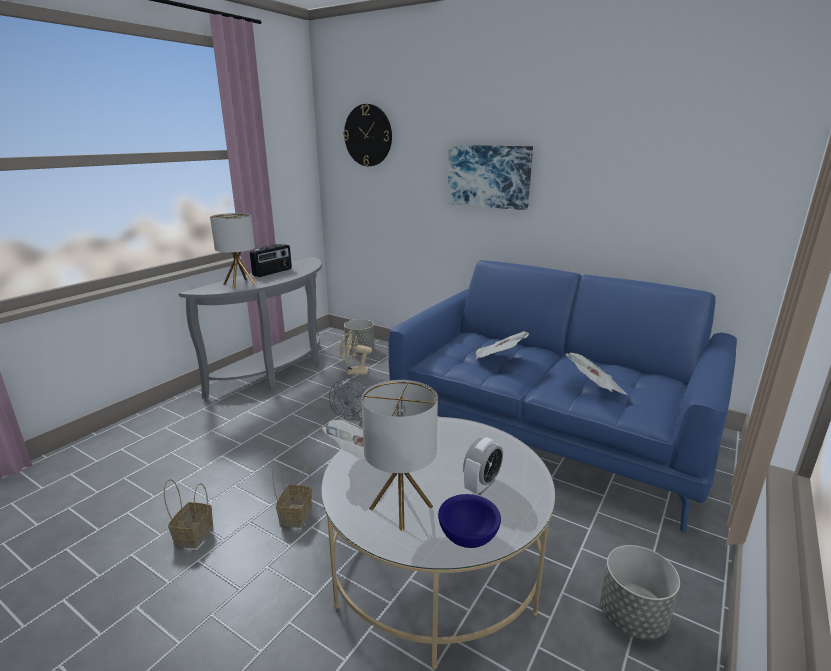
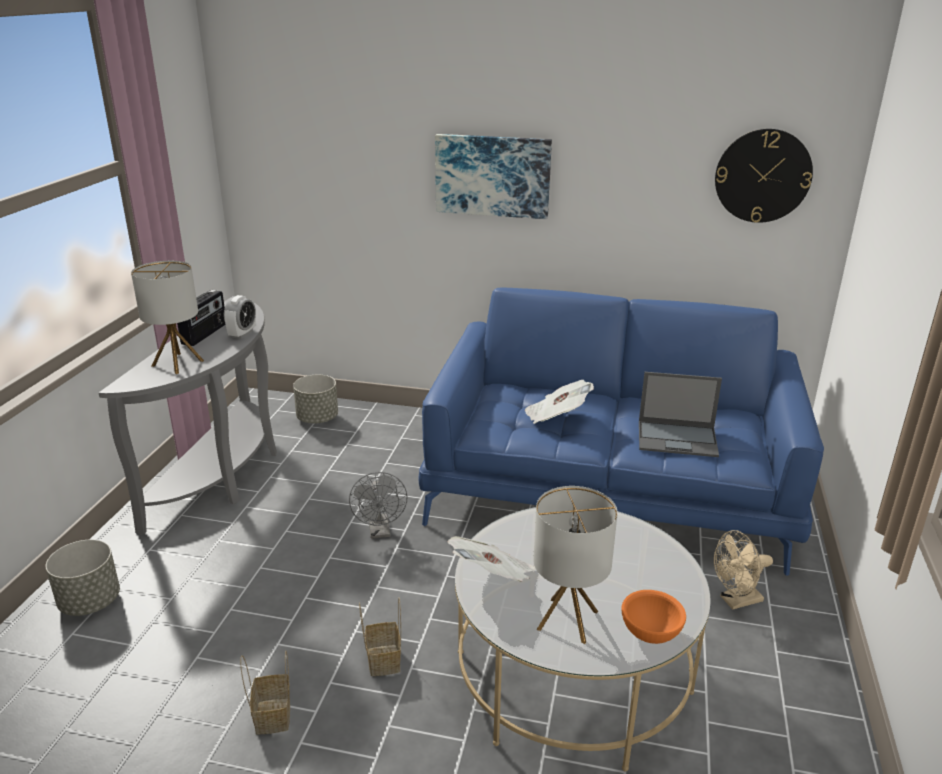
camera: 20 degrees left, 5 degrees up
(354, 372) = (331, 454): beige fan -> beige fan (736, 601)
(368, 135) = (303, 116): wall clock -> wall clock (762, 176)
(467, 538) = (649, 634): blue bowl -> orange bowl
(481, 485) = (630, 577): alarm clock -> alarm clock (242, 334)
(594, 388) = (678, 439): newspaper -> laptop
(632, 617) = (775, 670): grey planter -> grey planter (90, 602)

